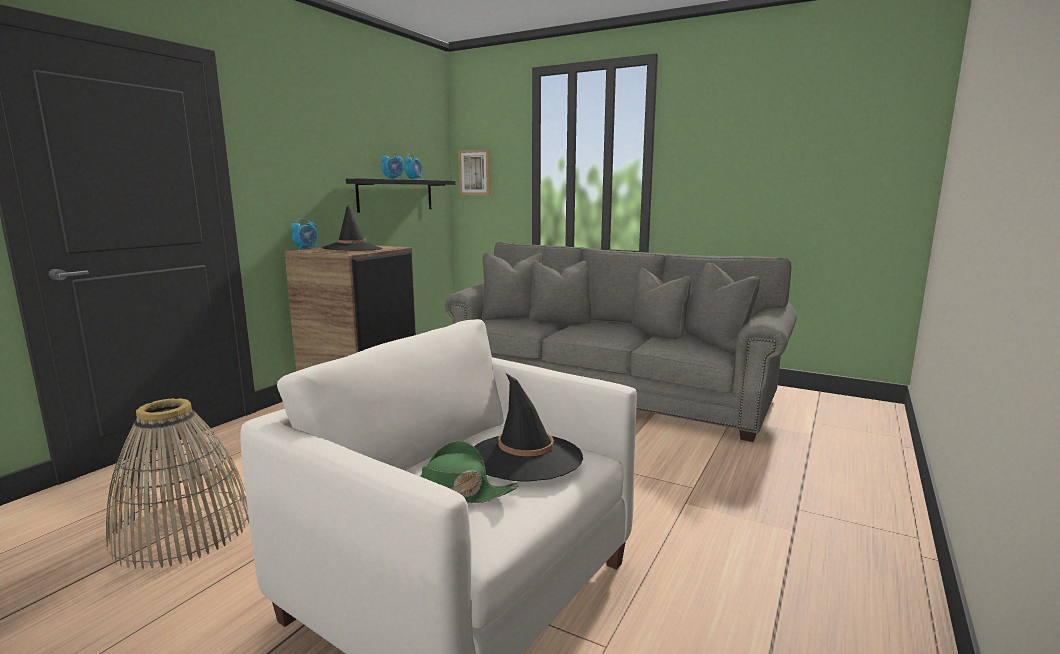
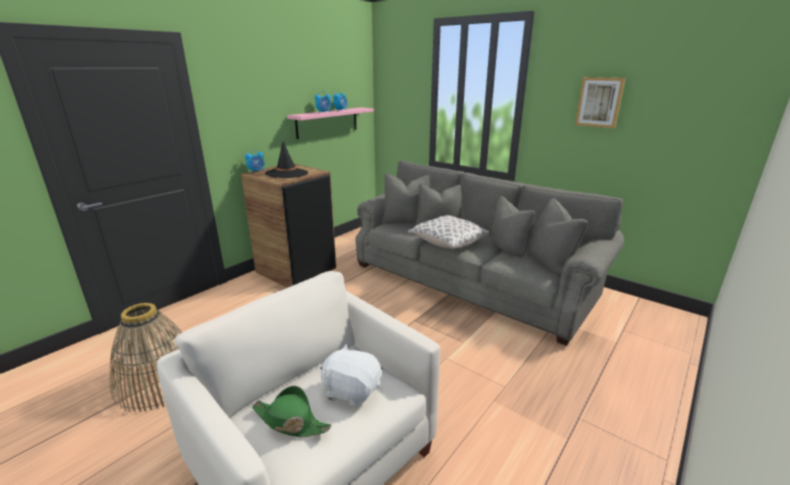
camera: 10 degrees right, 10 degrees up
(396, 195) = (327, 122): black shelf -> pink shelf
(475, 172) = (390, 100): picture -> picture (599, 102)
(525, 457) = (351, 390): black hat -> white plush toy
(578, 332) = (447, 243): none -> pillow

